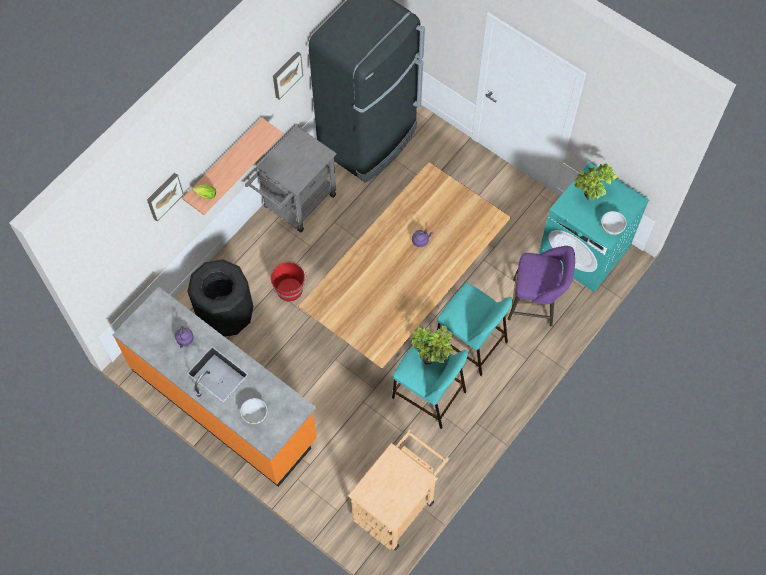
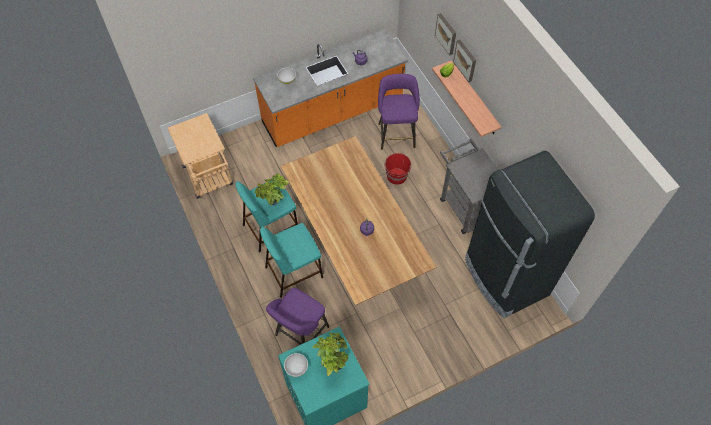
camera: 115 degrees right, 5 degrees down
(225, 315) = (396, 133): black trash can -> purple stool
(286, 74) = (525, 139): picture -> picture (466, 60)

